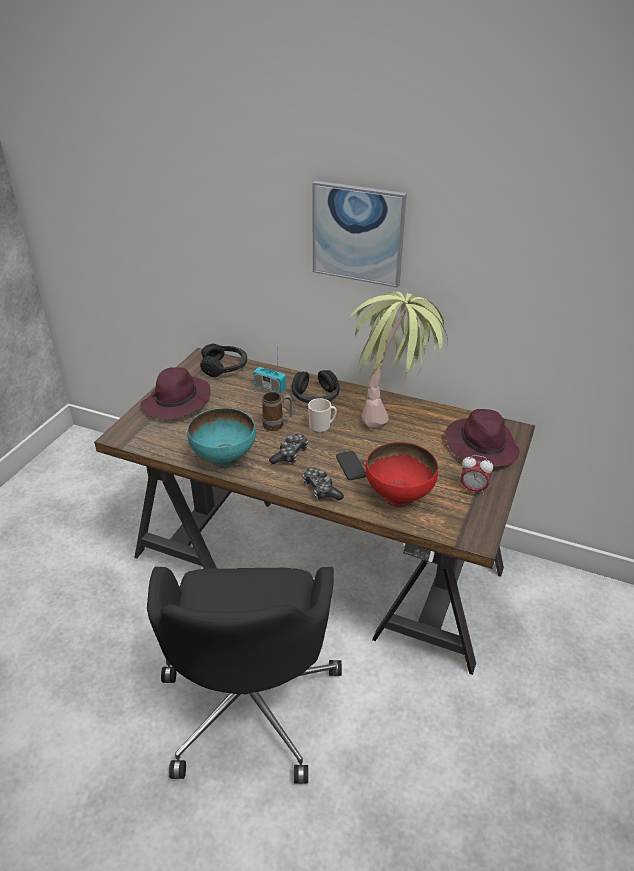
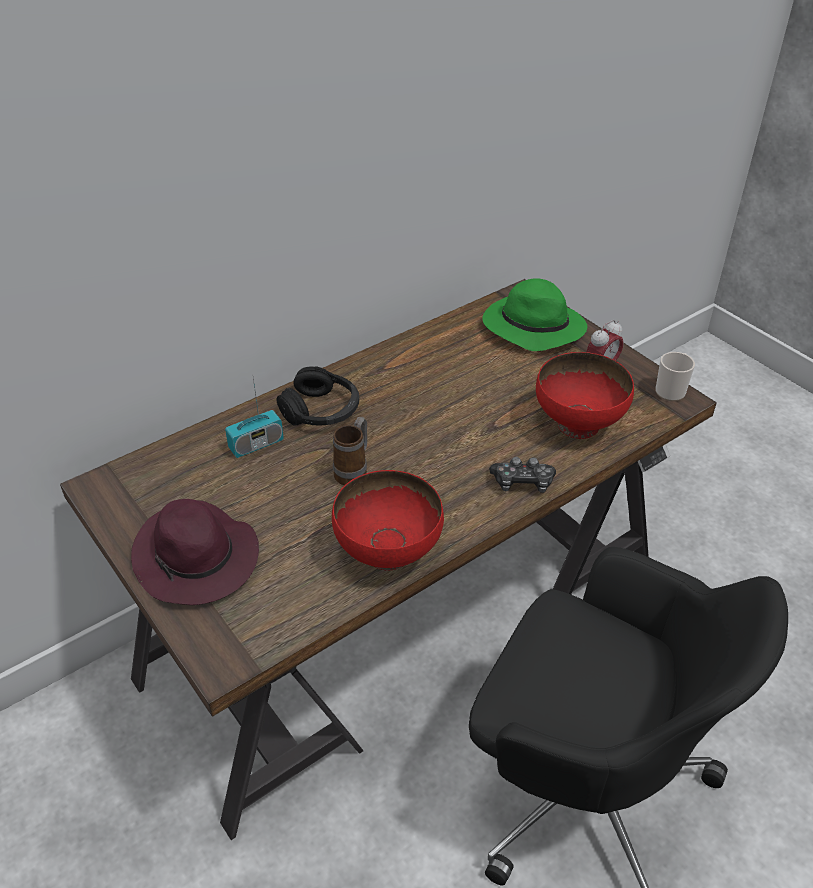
camera: 60 degrees left, 5 degrees up
(223, 459) = (387, 553): turquoise bowl -> red bowl
(224, 367) = (154, 472): black headphones -> none
(290, 455) = (430, 483): game controller -> none
(322, 426) = (393, 431): mug -> mug (671, 390)
(351, 466) = (494, 439): phone -> none
(358, 233) = (293, 145): picture -> none
(392, 411) = (414, 361): potted plant -> none
(480, 445) = (531, 328): purple hat -> green hat

